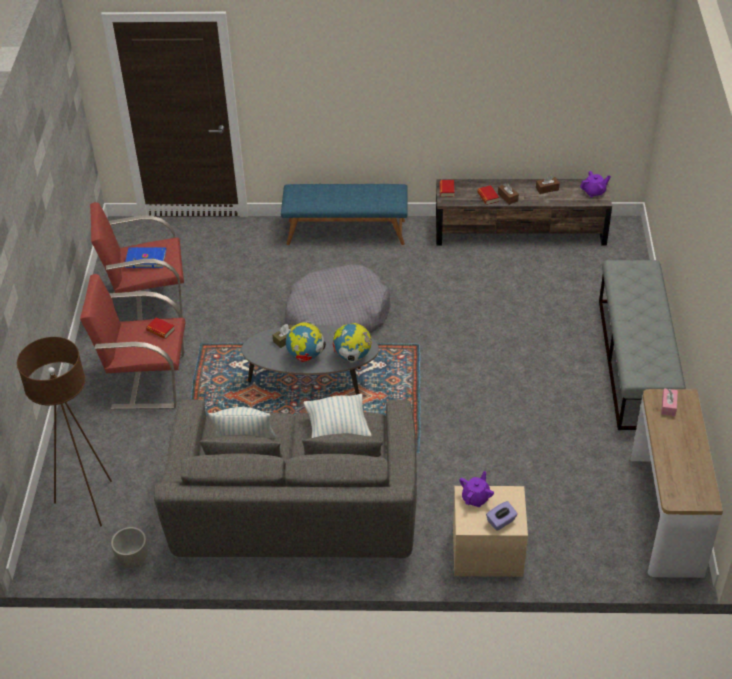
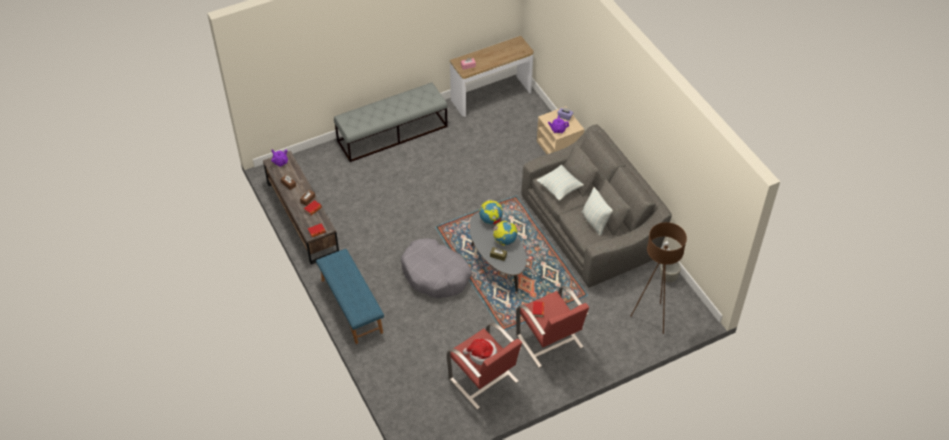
camera: 120 degrees left, 5 degrees up
(145, 258) = (482, 355): blue book -> hat

